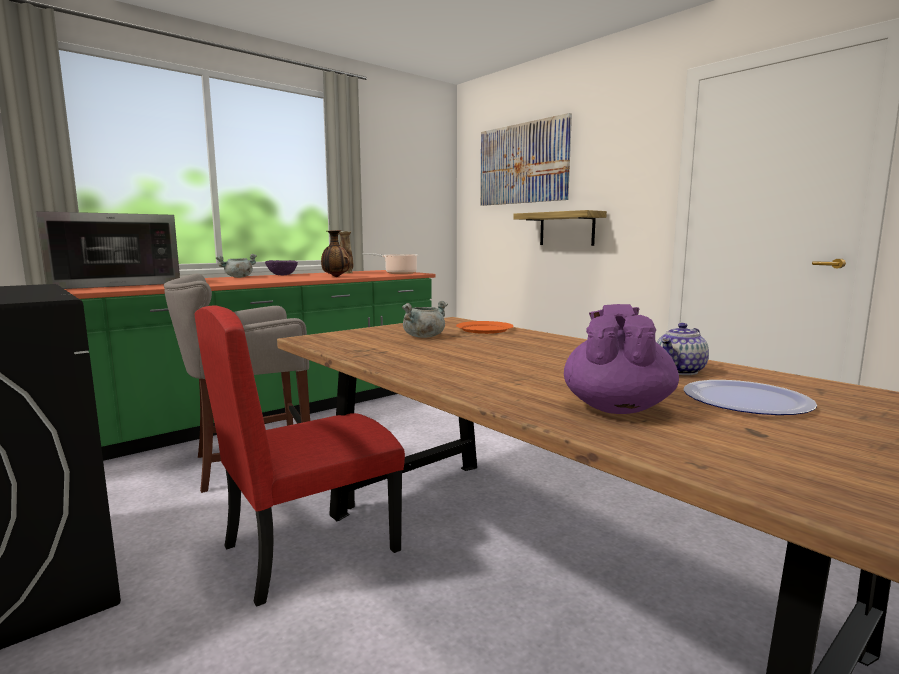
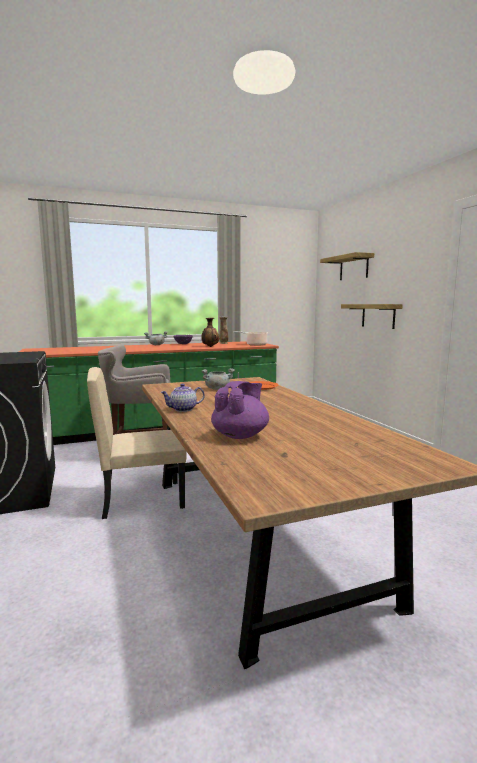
camera: 20 degrees right, 0 degrees up
(114, 284) = (87, 348): microwave -> none
(311, 548) = (142, 499): red chair -> beige chair
(523, 163) = (354, 267): picture -> shelf
(680, 371) = (321, 421): teapot -> teapot (183, 409)
(746, 400) = (319, 440): plate -> none

